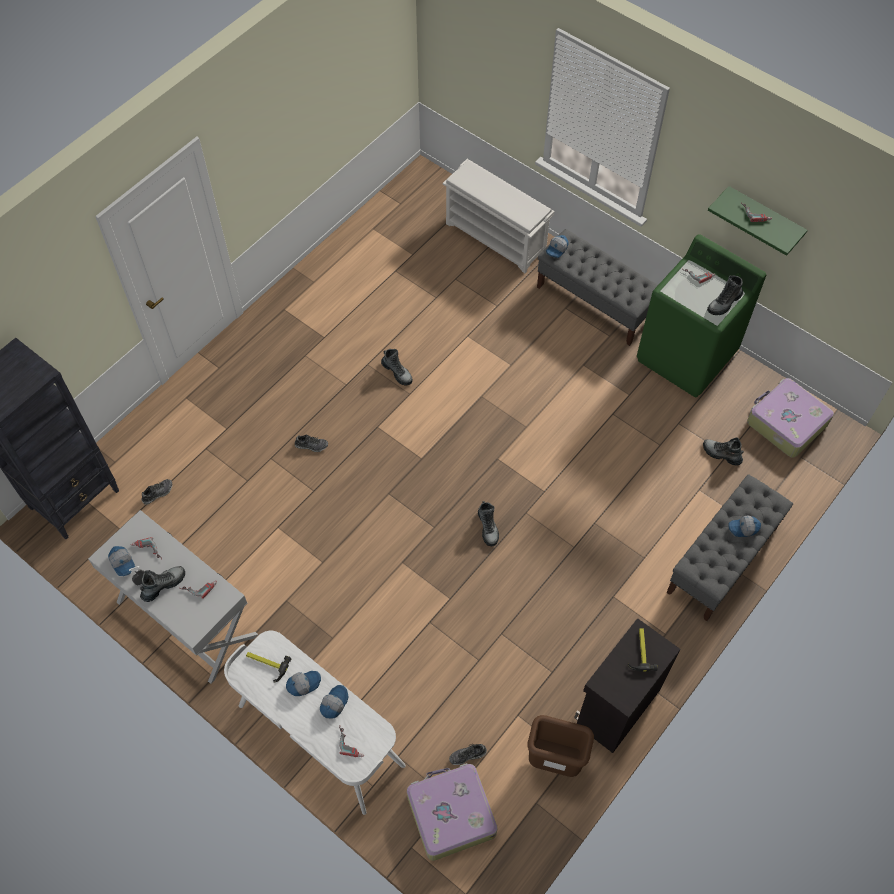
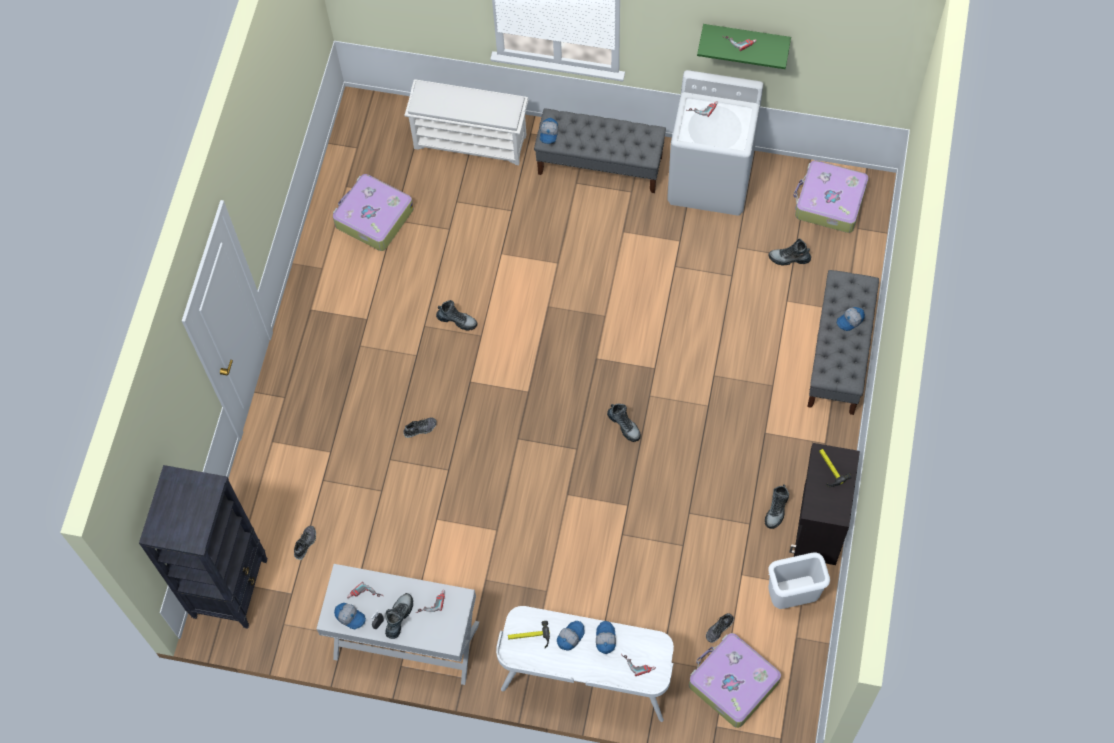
camera: 25 degrees left, 5 degrees up
(379, 262) = (373, 218): none -> suitcase
(555, 760) = (792, 595): brown trash can -> white trash can
(687, 356) = (711, 179): green washing machine -> white washing machine
(724, 303) = (739, 126): boot -> boot (776, 510)

